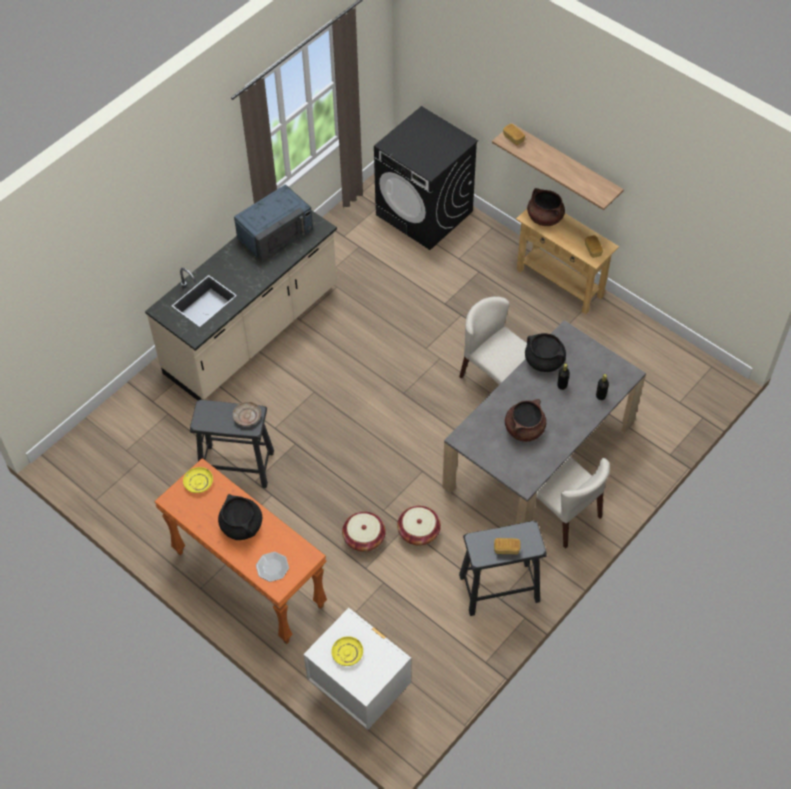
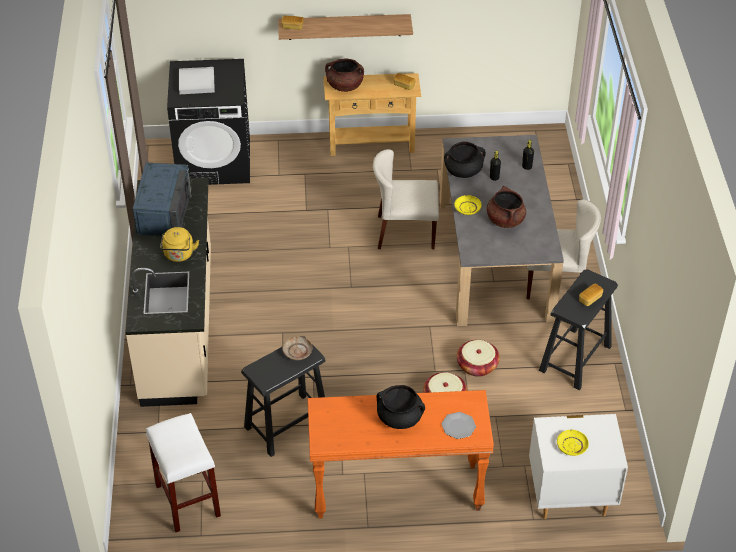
camera: 45 degrees left, 10 degrees down
(115, 467) = (187, 500): none -> white stool
(198, 482) = (327, 415): yellow plate -> yellow plate (467, 208)
(245, 277) = (179, 255): none -> yellow kettle
(419, 138) = (197, 82): none -> white tray

